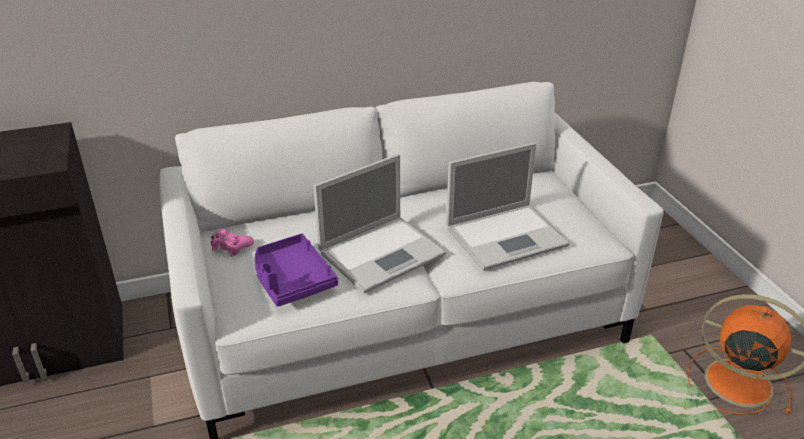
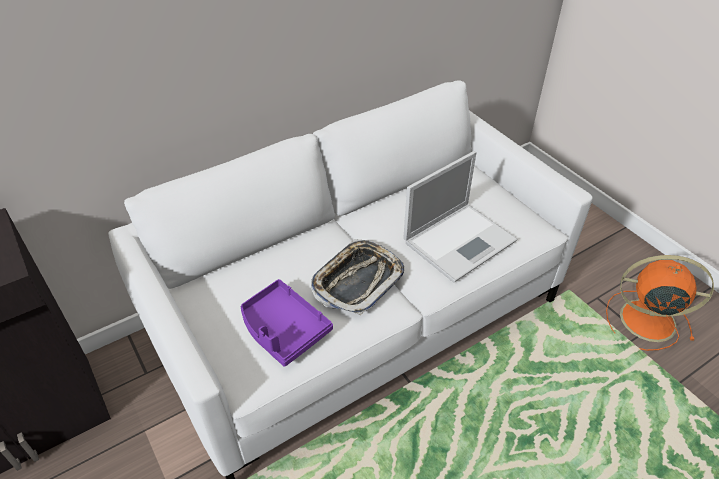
camera: 15 degrees left, 10 degrees up
(230, 246) = (208, 302): pink game controller -> none
(383, 252) = (357, 280): laptop -> tray

